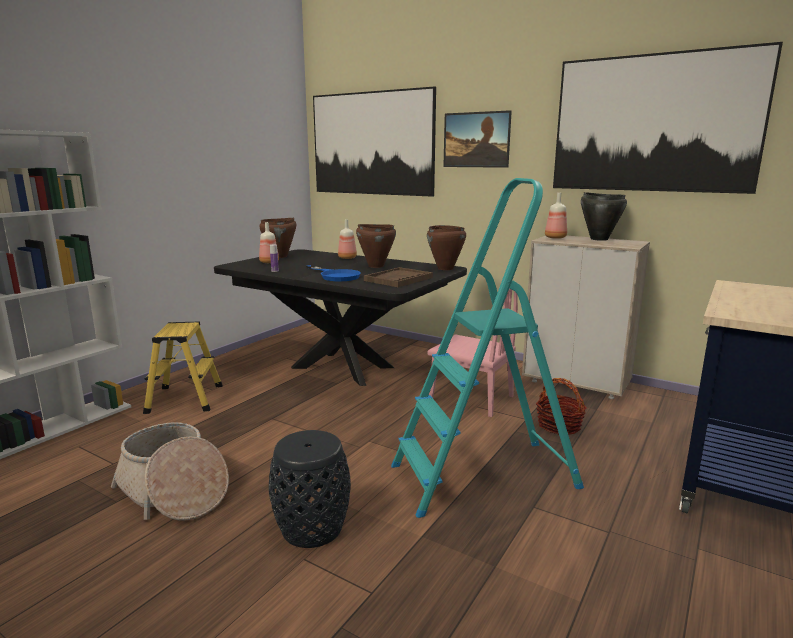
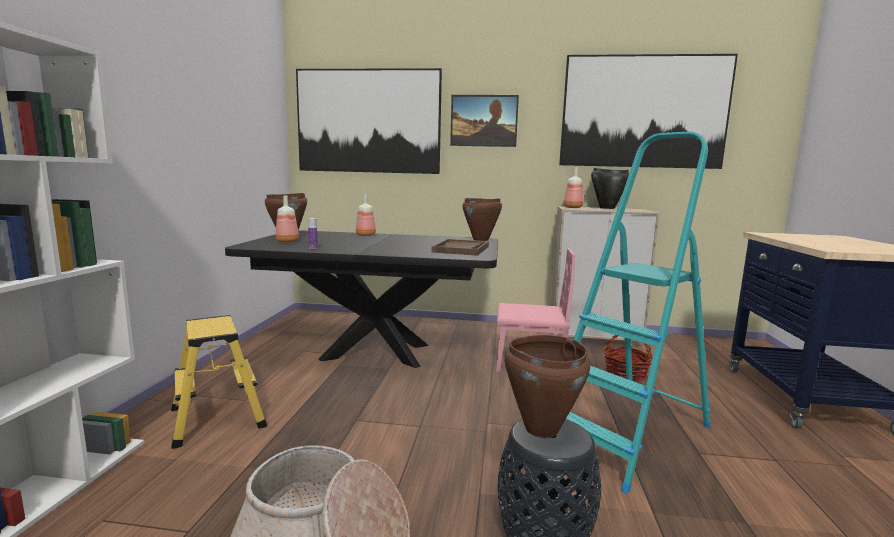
camera: 25 degrees left, 5 degrees down
(336, 276) = (392, 249): blue frying pan -> none
(375, 266) = (411, 240): brown cooking pot -> brown cooking pot (540, 429)

